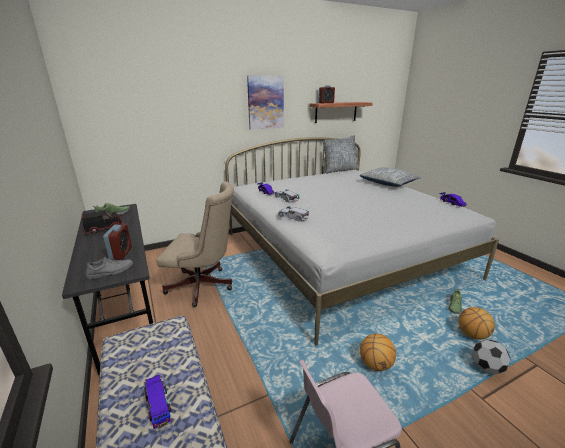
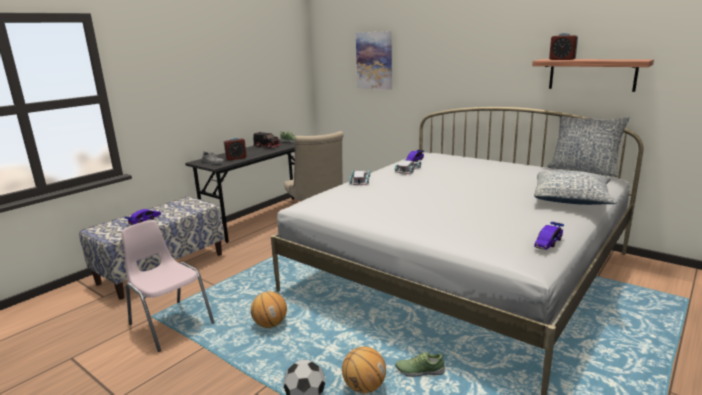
camera: 65 degrees right, 5 degrees down
(265, 102) = (474, 56): picture -> picture (374, 60)

